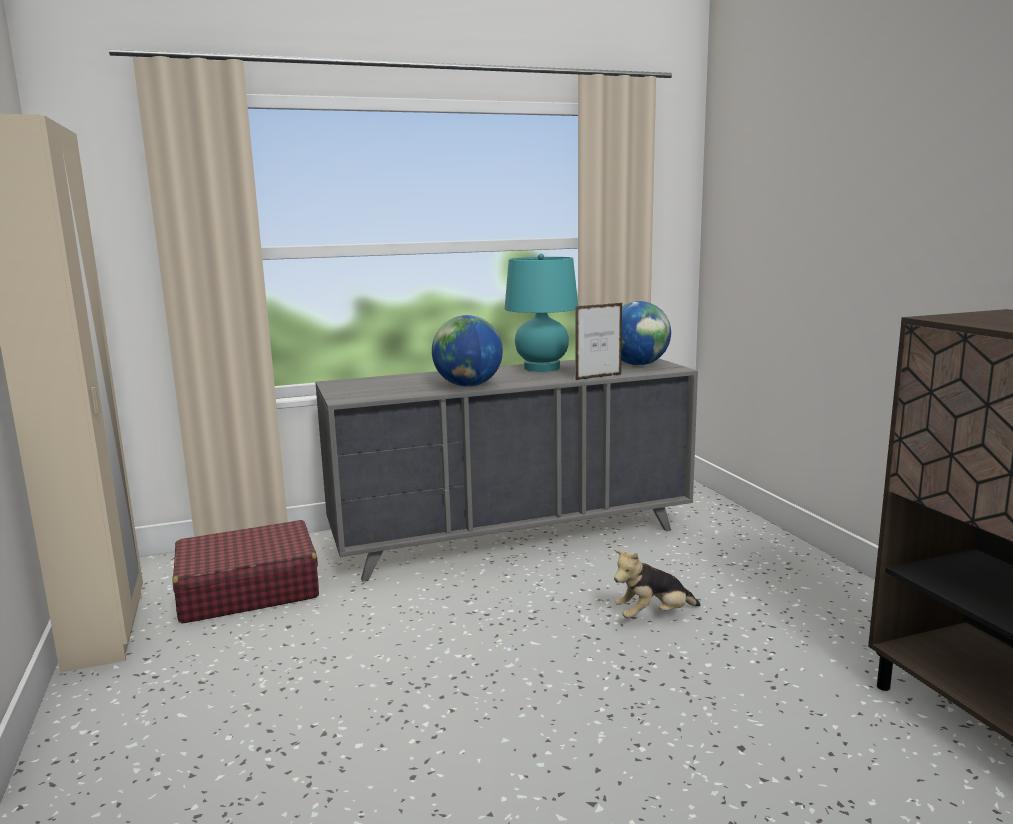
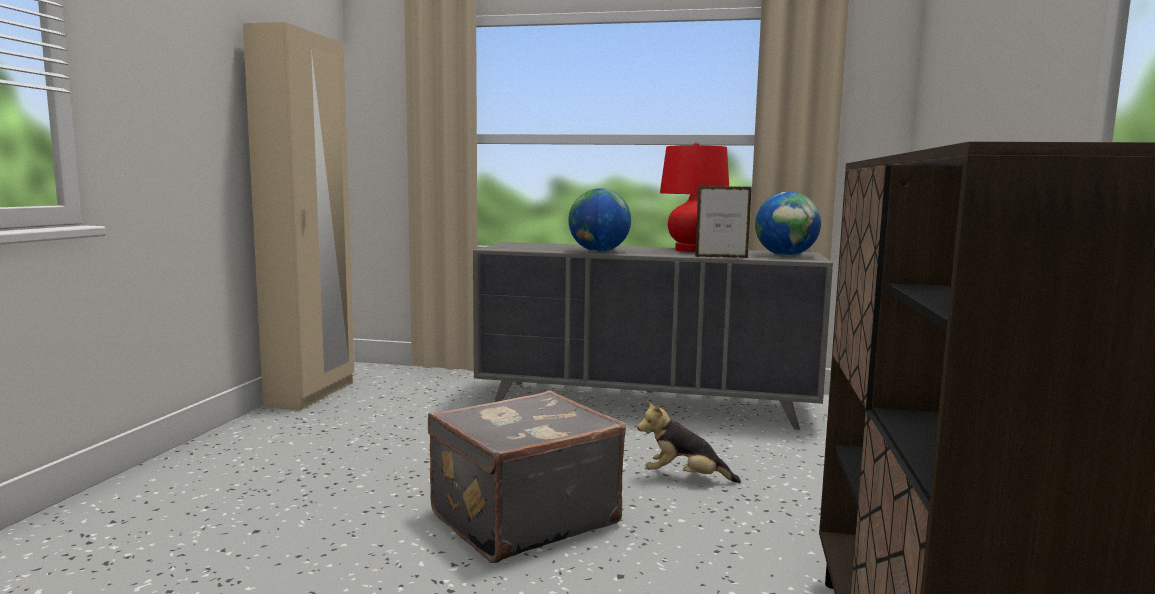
camera: 30 degrees right, 5 degrees down
(247, 589) = (416, 393): red suitcase -> none
(542, 368) = (692, 250): turquoise table lamp -> red table lamp
(578, 717) = (521, 517): none -> grey suitcase

